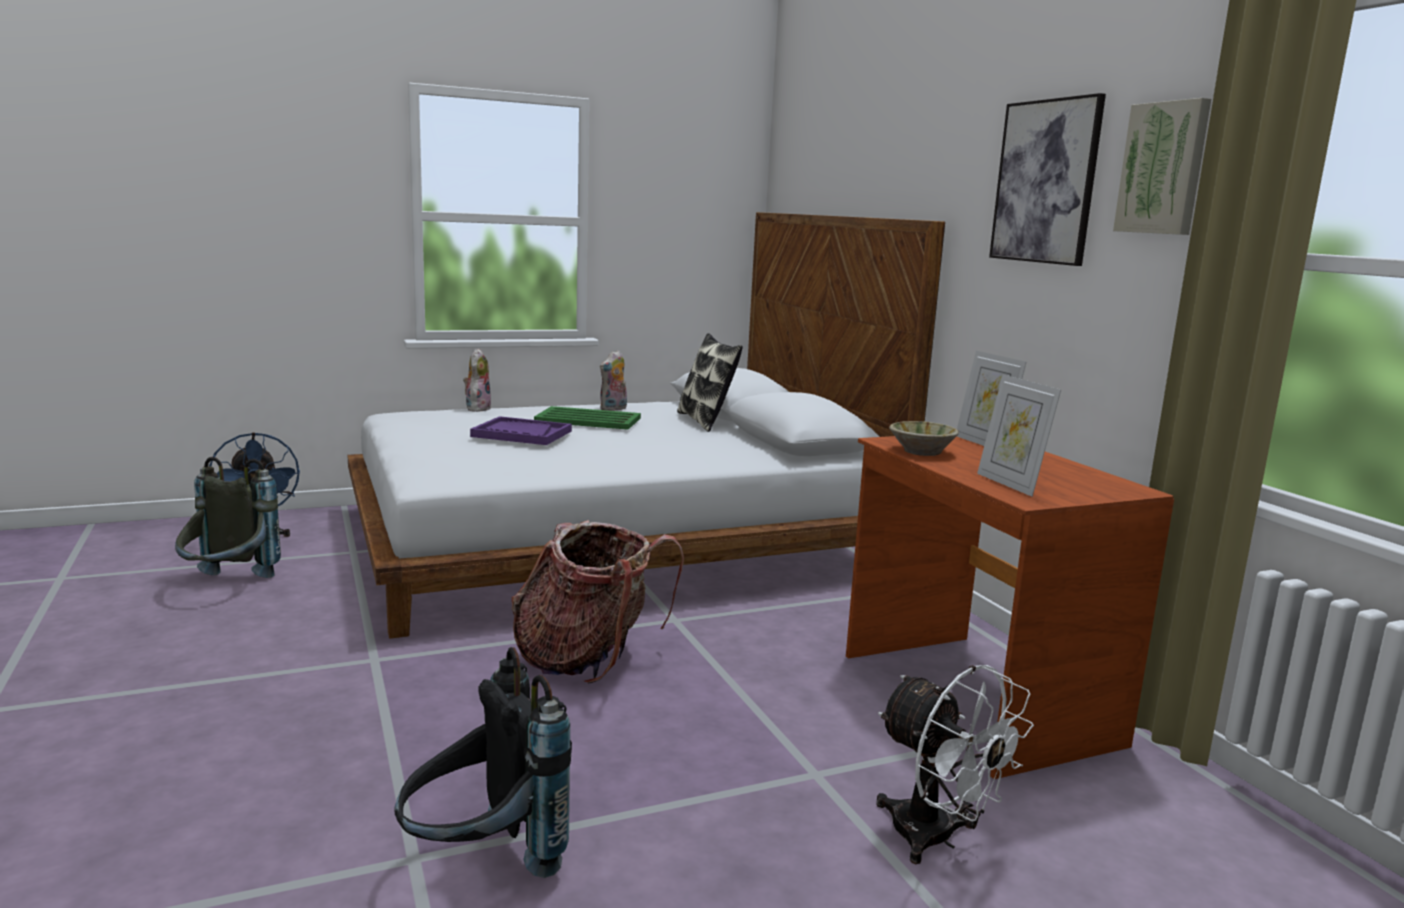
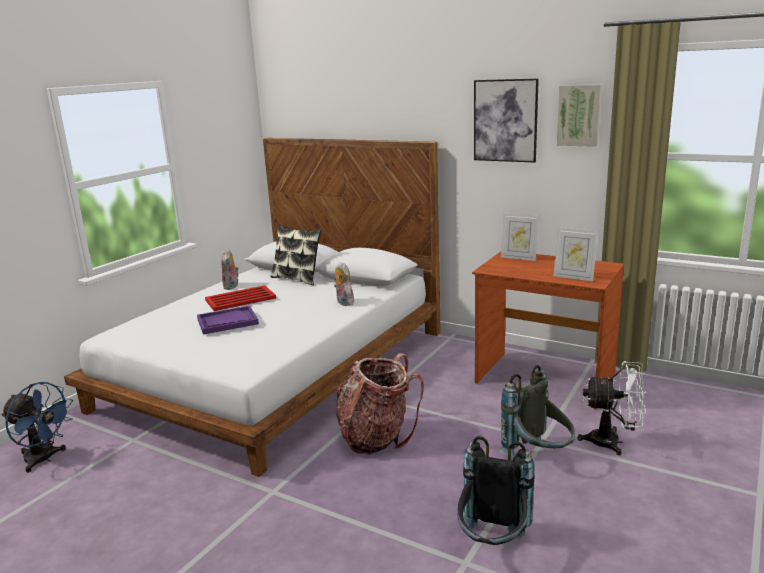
camera: 35 degrees left, 5 degrees up
(228, 585) = (92, 497): grey backpack -> grey backpack (538, 457)
(477, 408) = (151, 313): plush toy -> plush toy (343, 302)
(589, 420) = (241, 299): green tray -> red tray
(921, 451) = (510, 271): beige bowl -> none

